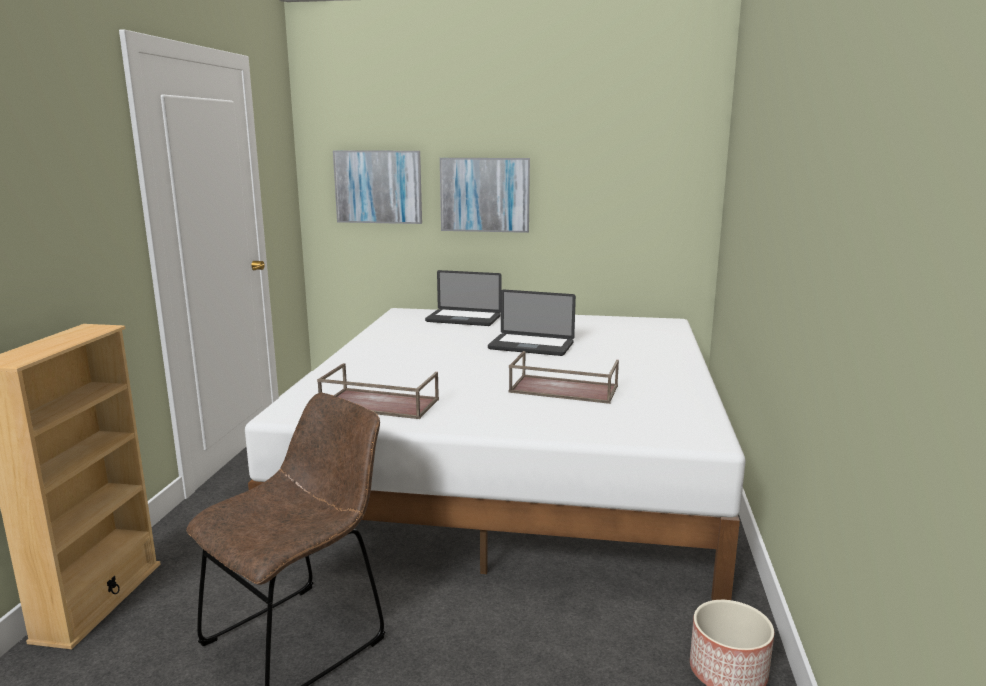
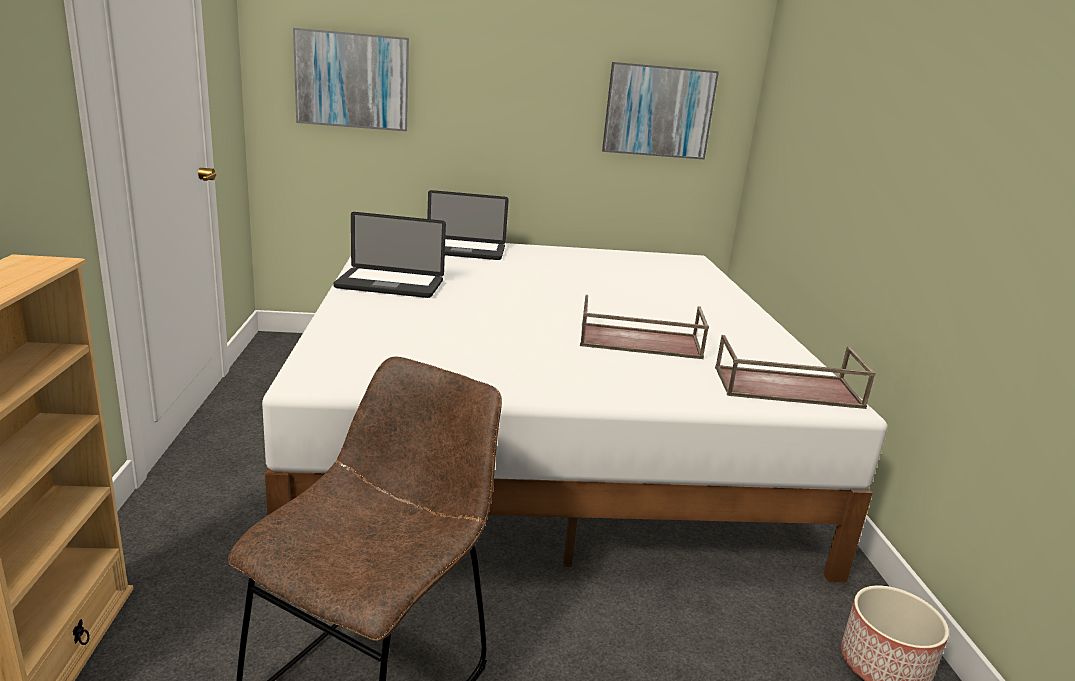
camera: 15 degrees left, 5 degrees up
(378, 404) = (430, 364): brown tray -> brown tray (786, 388)
(485, 194) = (487, 100): picture -> picture (658, 111)
(531, 346) = (564, 286): laptop -> laptop (390, 285)

